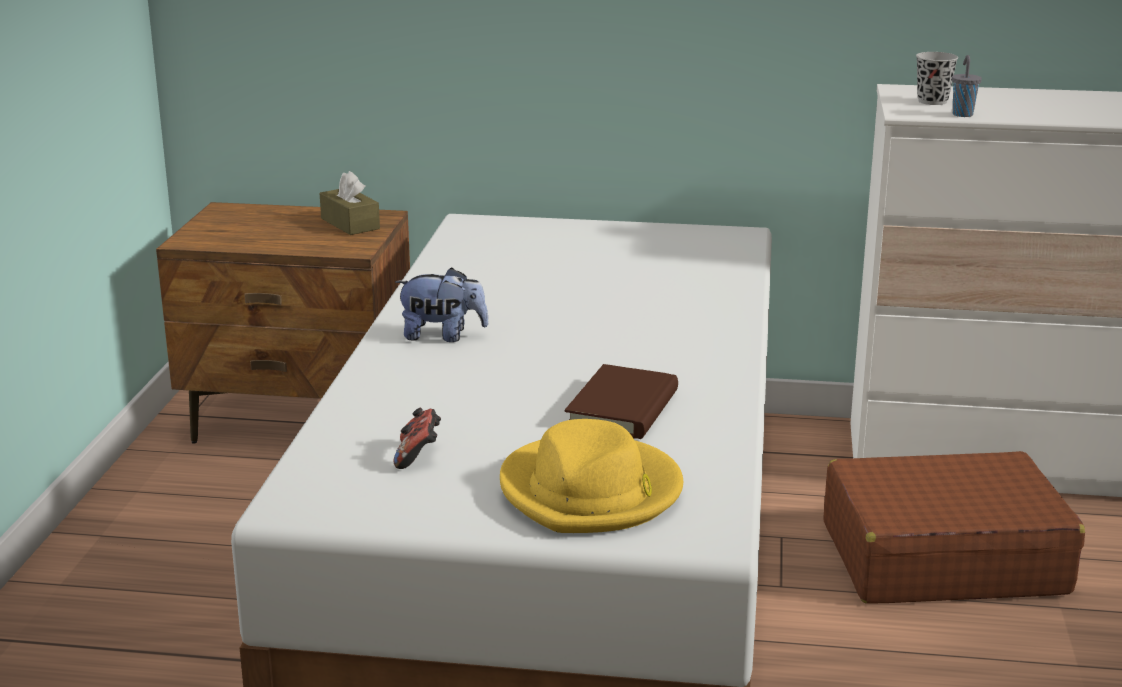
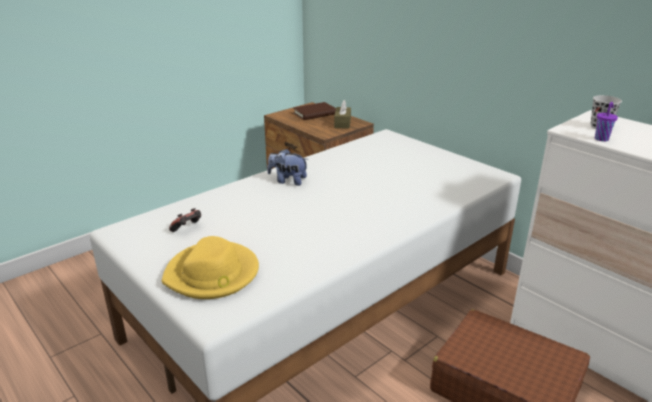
camera: 40 degrees right, 5 degrees up
(442, 336) = (288, 181): plush toy -> plush toy turned 150 degrees clockwise
(622, 409) = (293, 241): brown book -> brown book (314, 114)
(962, 114) = (601, 139): grey cup -> purple cup

